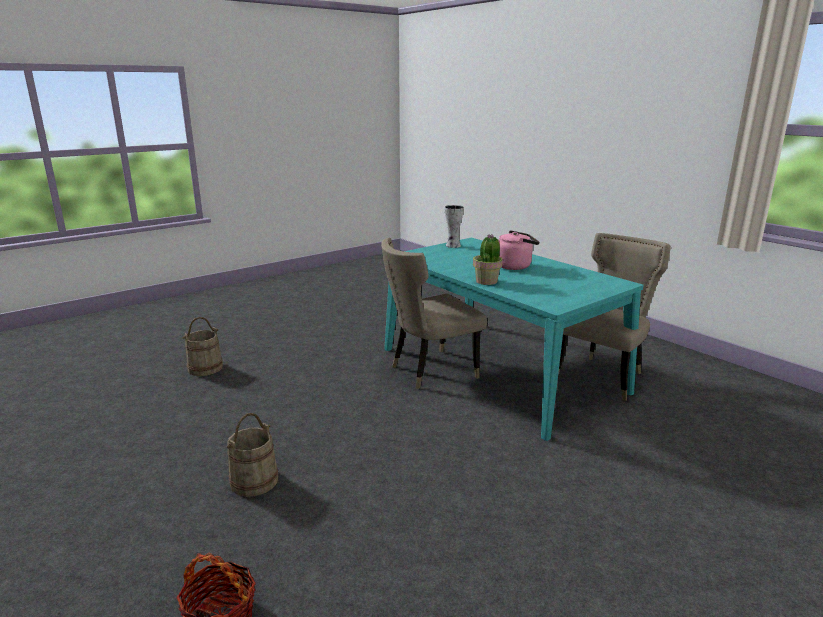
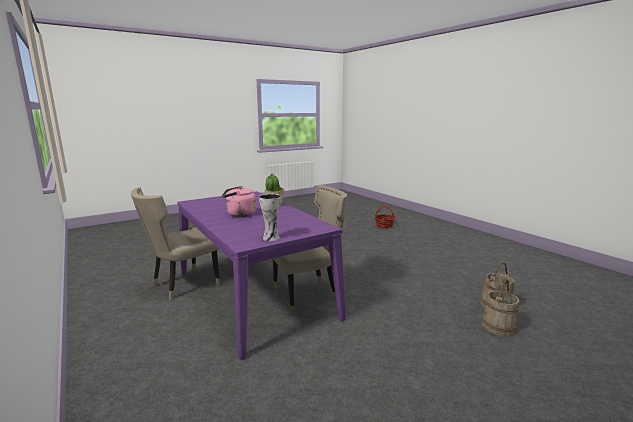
camera: 175 degrees left, 5 degrees down
(254, 481) = (396, 247): beige bucket -> beige bucket (498, 327)
(499, 369) = (253, 293): turquoise dining table -> purple dining table

